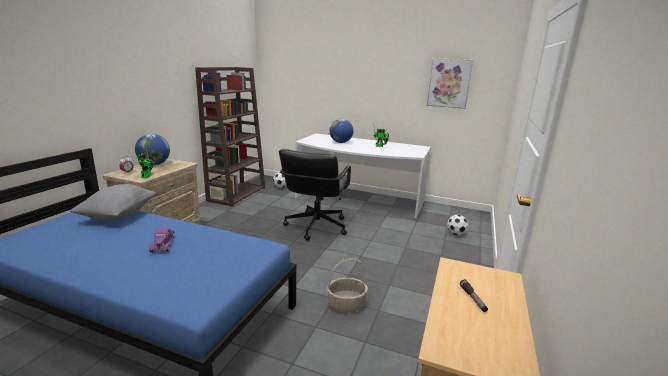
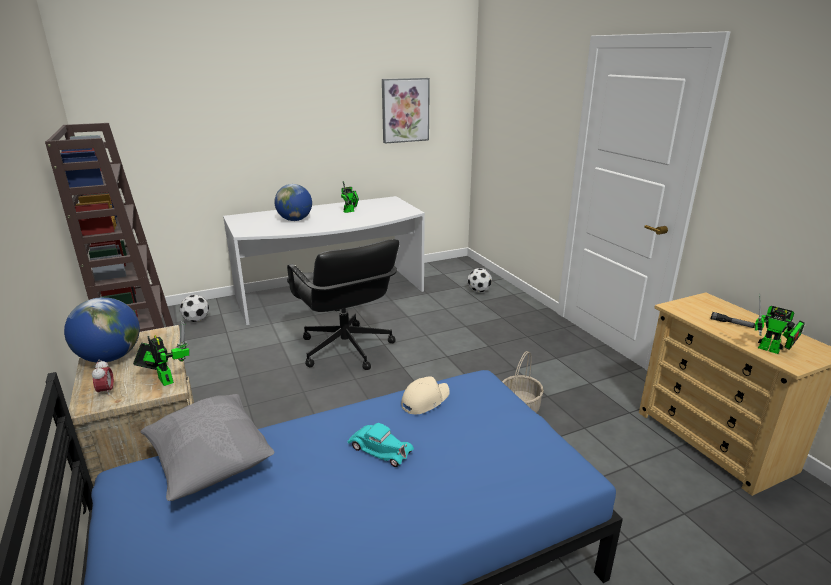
camera: 45 degrees left, 5 degrees up
(163, 243) = (379, 449): purple toy car -> turquoise toy car
(224, 239) = (424, 400): none -> beige cap
(452, 332) = (772, 350): none -> toy robot

